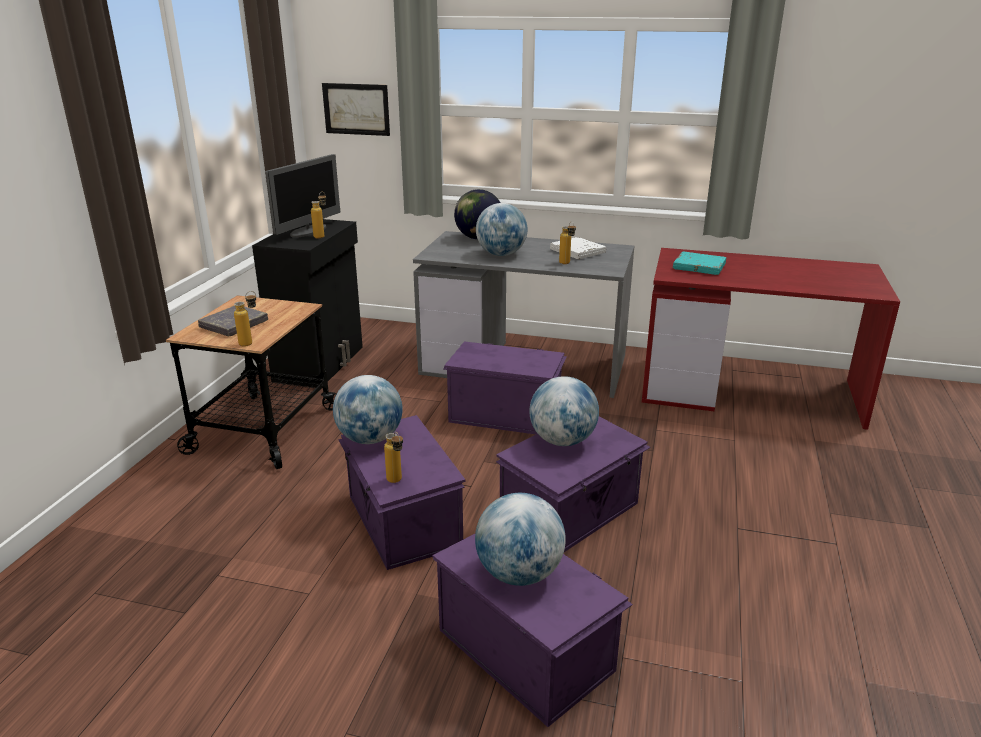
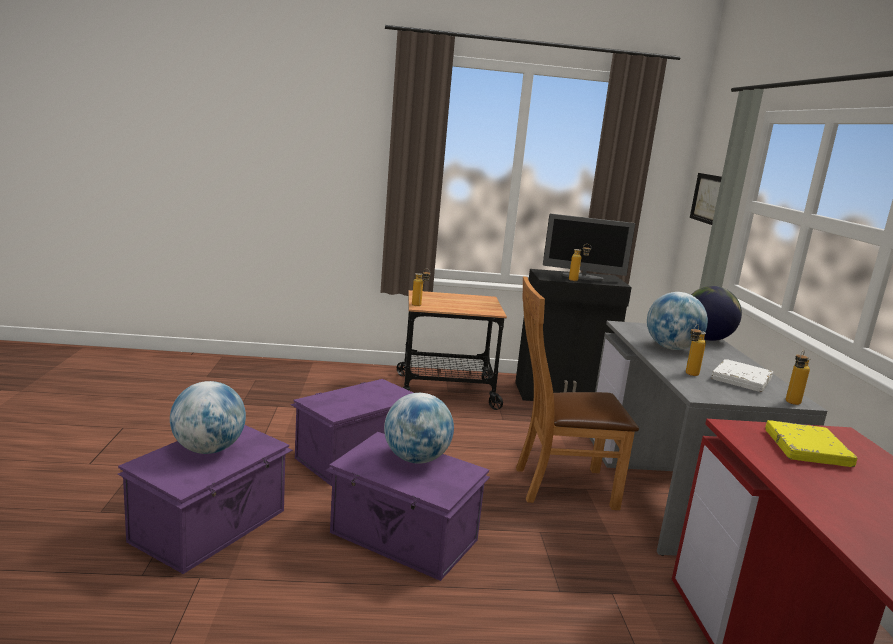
camera: 70 degrees right, 10 degrees down
(234, 324) = (445, 300): grey book -> none
(370, 439) = (378, 386): globe -> none
(396, 482) = (322, 400): bottle -> bottle (791, 404)
(504, 413) = (558, 486): purple storage box -> brown chair
(699, 267) = (807, 449): turquoise book -> yellow book

